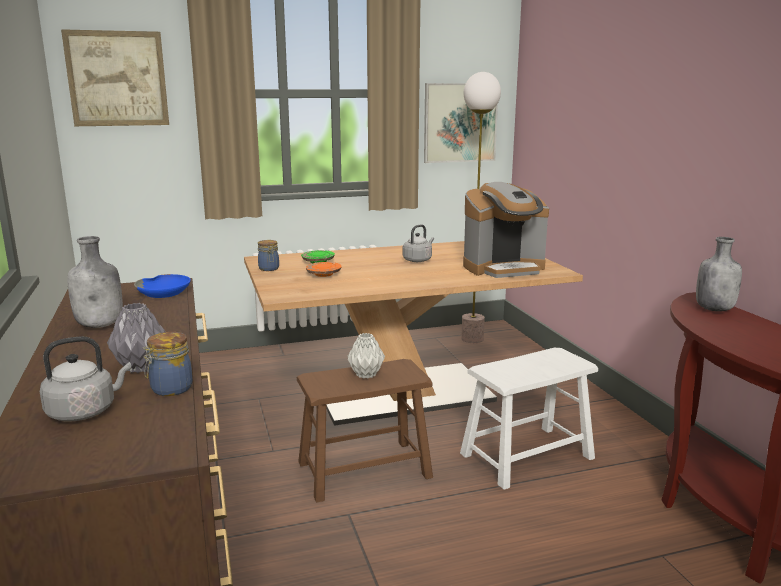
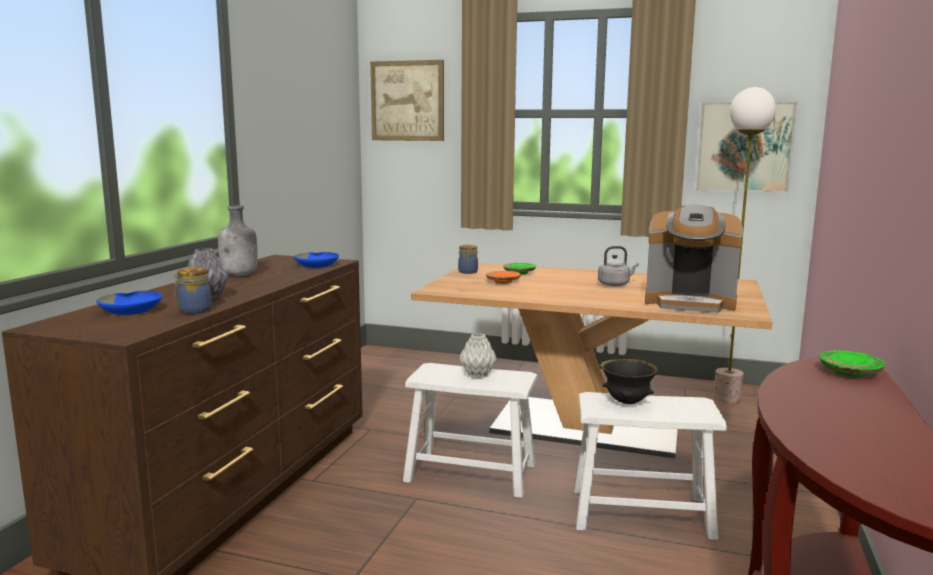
camera: 35 degrees right, 5 degrees down
(85, 411) = (132, 311): grey kettle -> blue bowl
(364, 469) = (471, 472): brown stool -> white stool
(515, 367) = (627, 402): none -> black bowl
(714, 309) = (850, 372): grey bottle -> green plate

